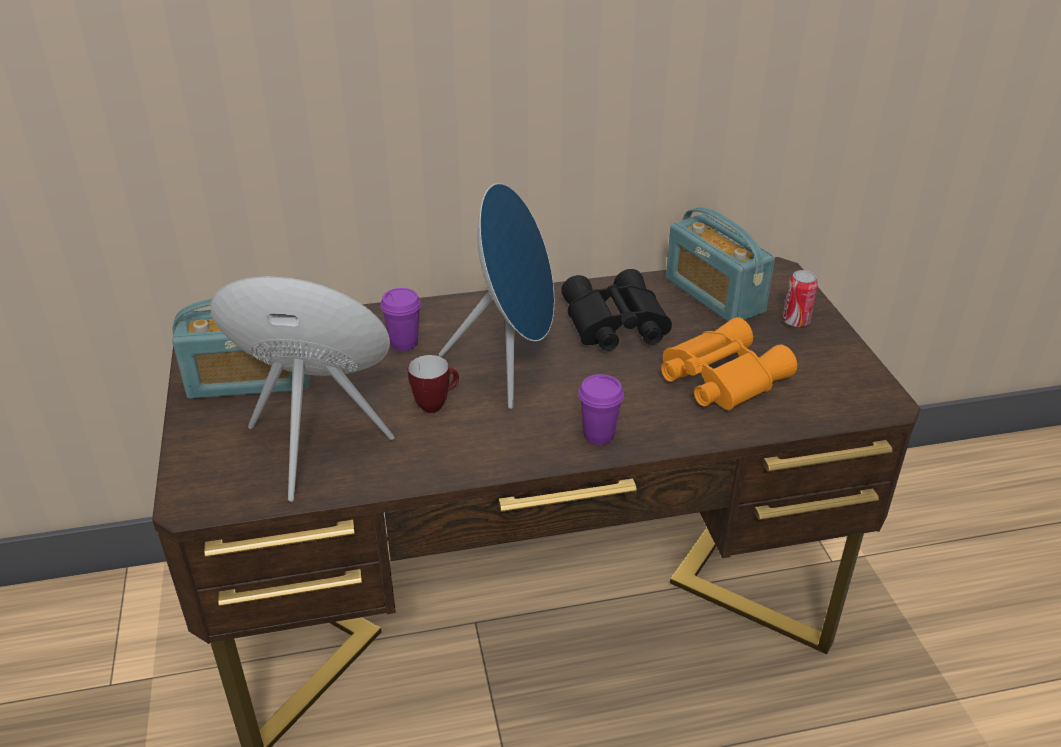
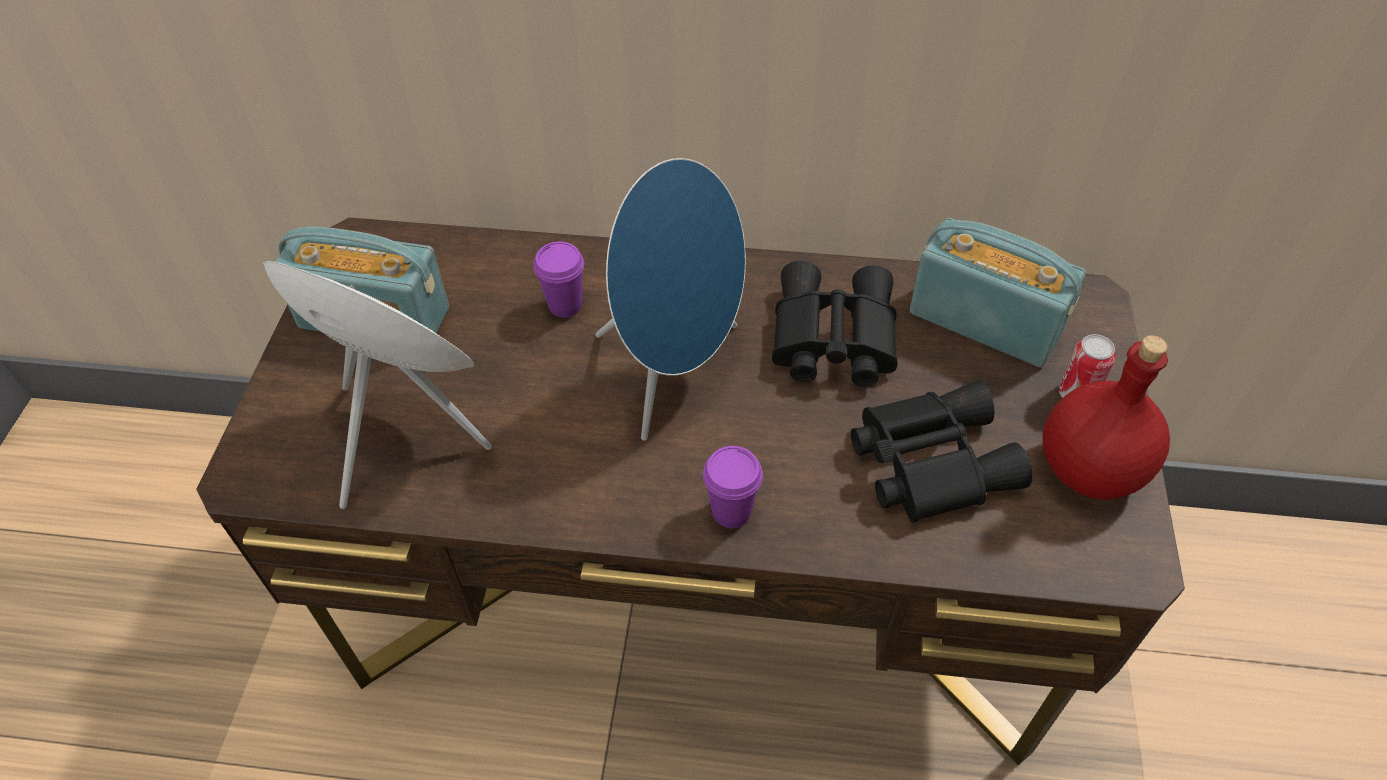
camera: 20 degrees right, 15 degrees up
(436, 404) = (561, 409): mug -> none
(714, 295) = (985, 321): radio -> radio turned 135 degrees clockwise
(719, 376) = (928, 460): orange binoculars -> black binoculars
(828, 360) = (1090, 472): none -> red bottle

